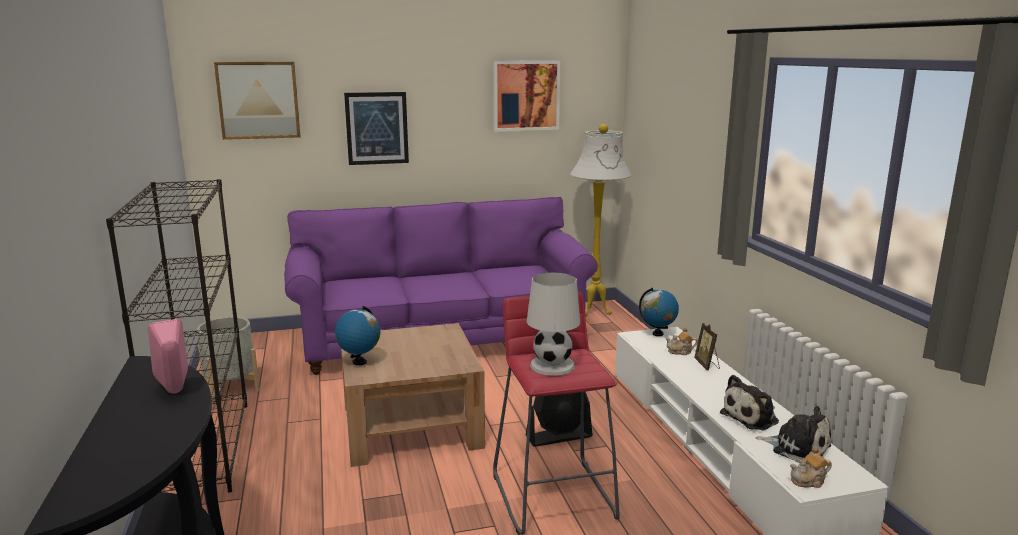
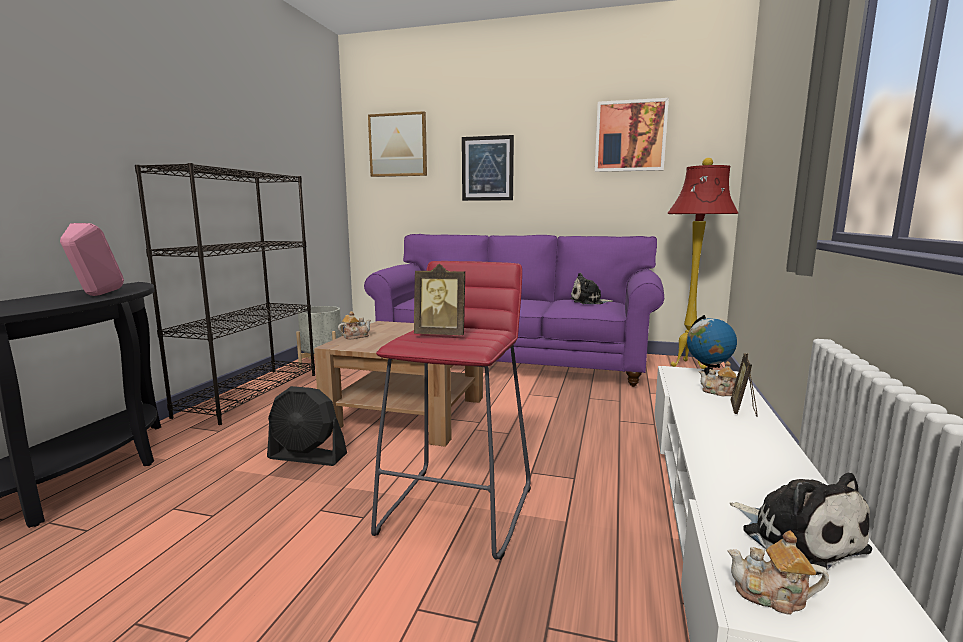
camera: 30 degrees right, 5 degrees down
(359, 362) = (355, 336): globe -> teapot
(552, 365) = (441, 334): white table lamp -> picture frame
(559, 436) = (530, 456): black fan -> black fan (307, 456)
(595, 313) = (688, 365): white floor lamp -> red floor lamp
(752, 417) = (752, 477): plush toy -> plush toy (588, 302)

